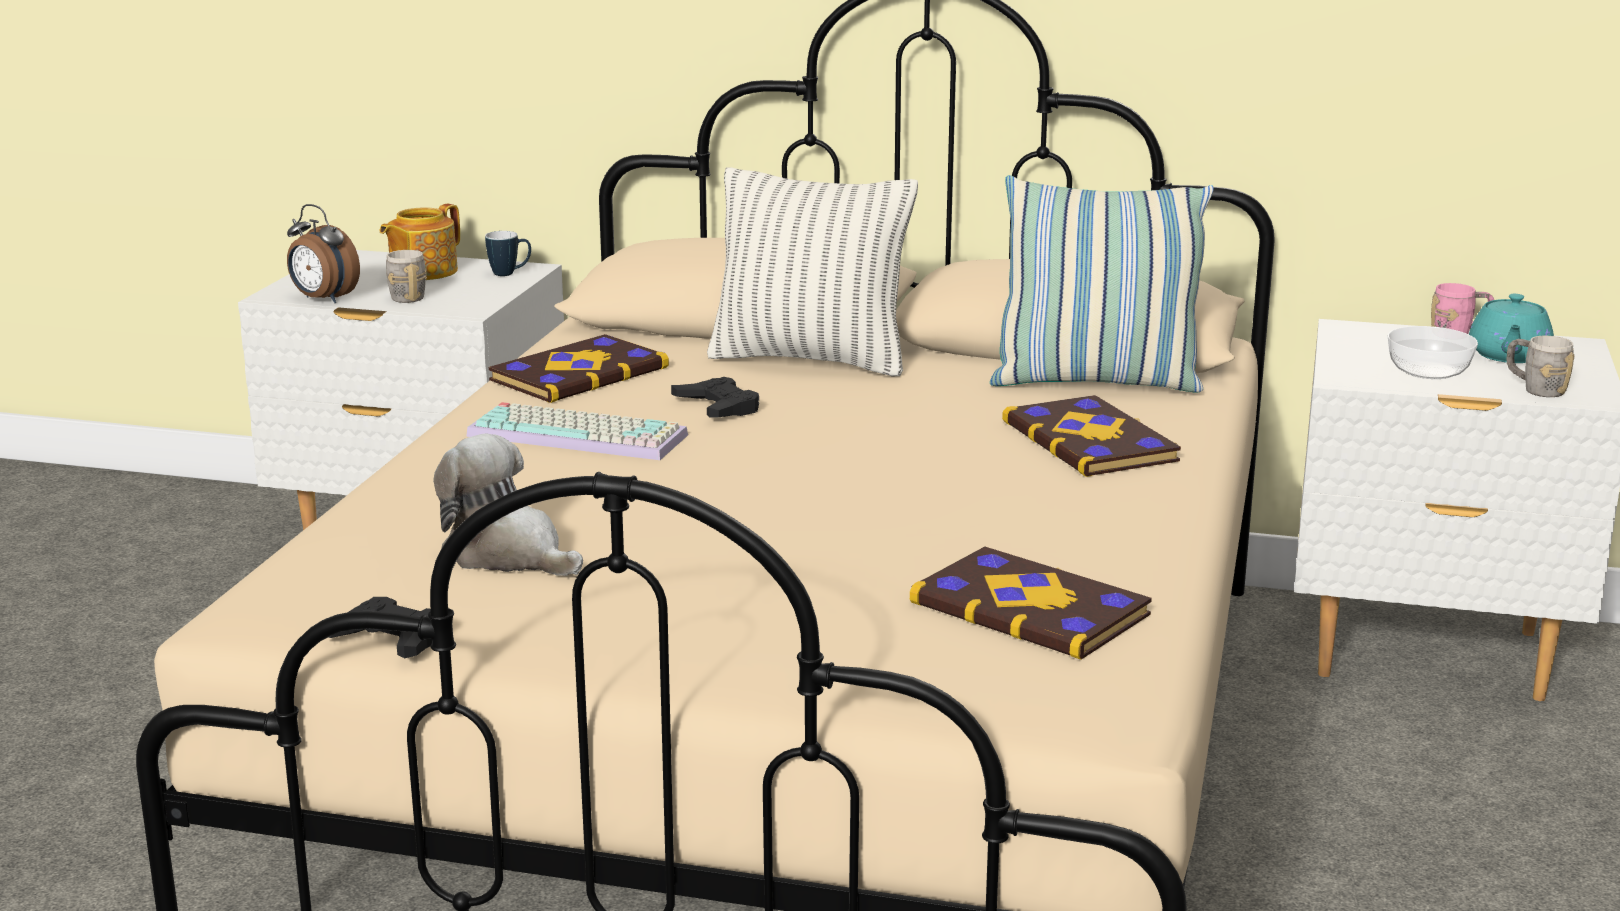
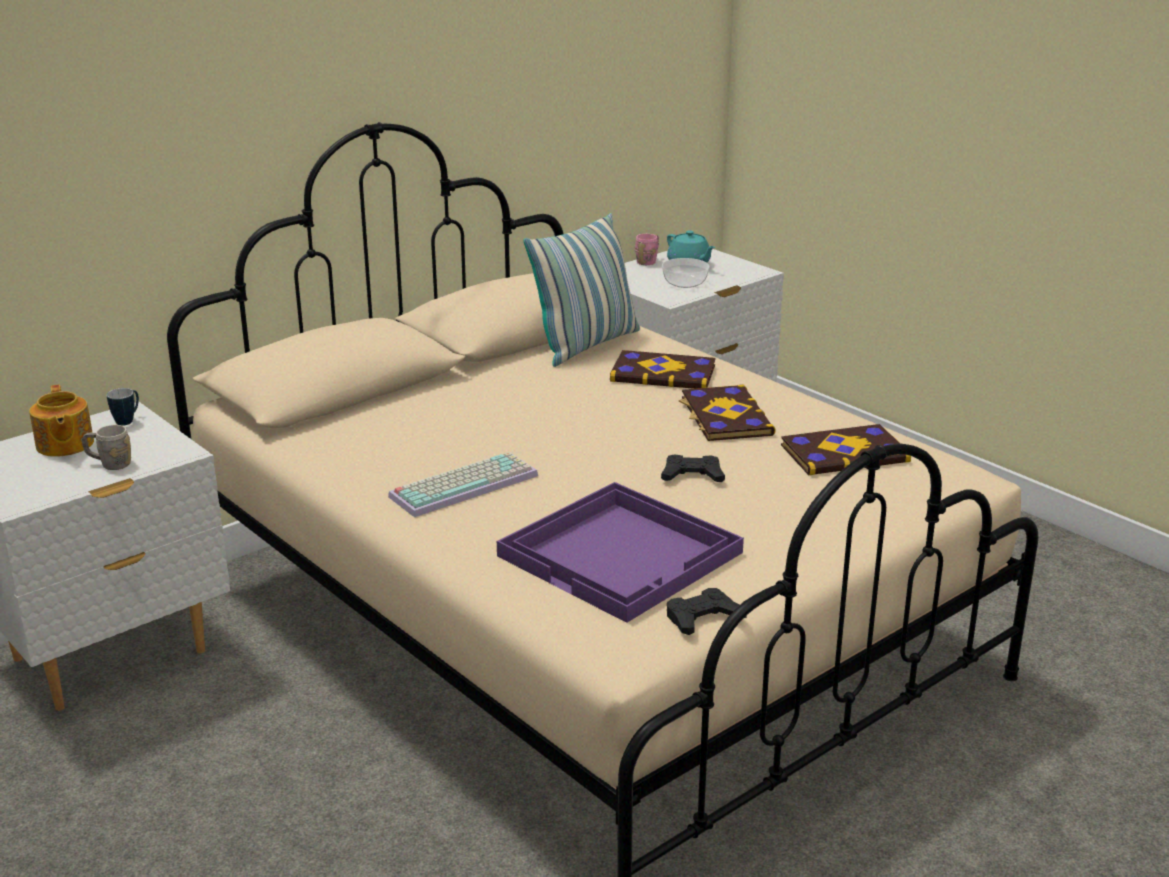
camera: 55 degrees left, 5 degrees up
(323, 299) = (61, 492): alarm clock -> none
(508, 554) = (622, 554): plush toy -> purple tray
(577, 373) = (356, 456): book -> book (724, 416)
(718, 407) = (478, 437): black game controller -> black game controller (692, 475)
(811, 359) = (441, 392): pillow -> none
(1535, 389) = (735, 275): grey mug -> none

